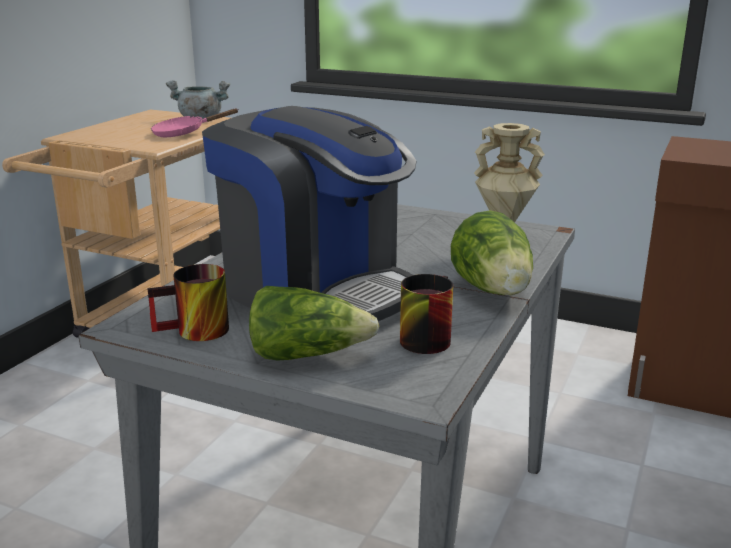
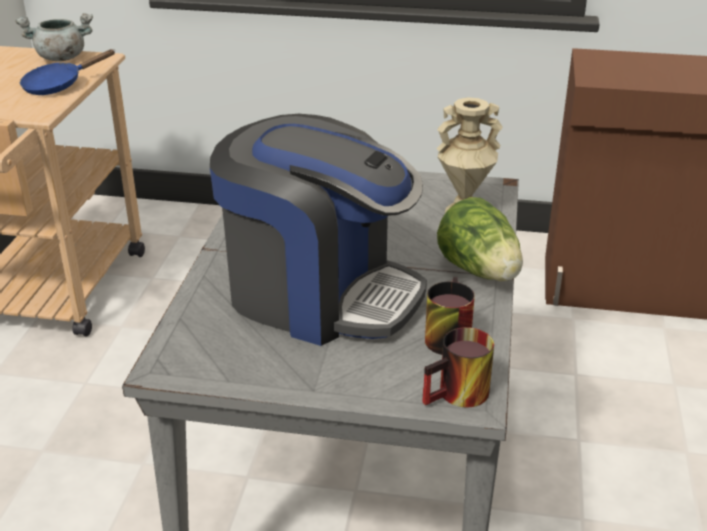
camera: 15 degrees left, 10 degrees up
(184, 133) = (58, 85): pink frying pan -> blue frying pan
(194, 333) = (235, 365): mug -> mug (459, 397)
(307, 355) = (353, 373): lettuce -> none

